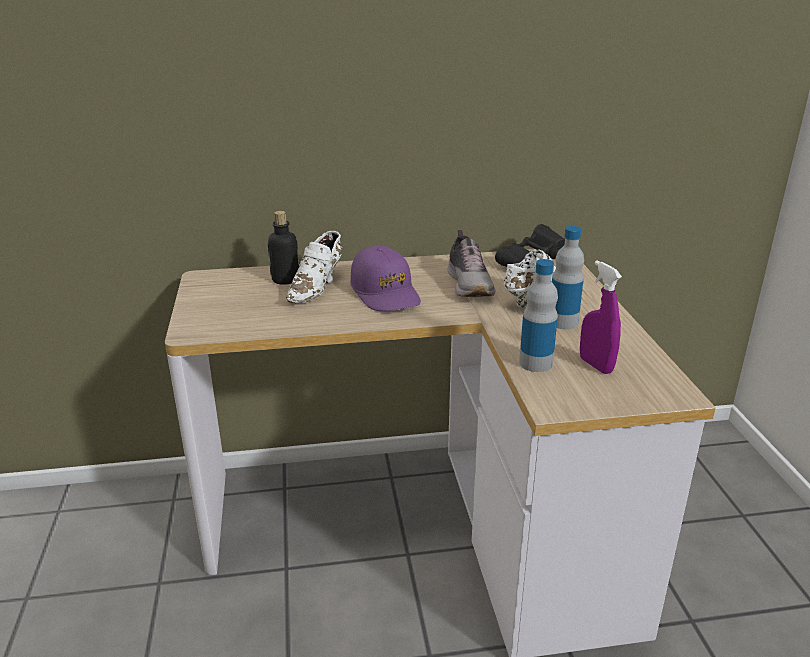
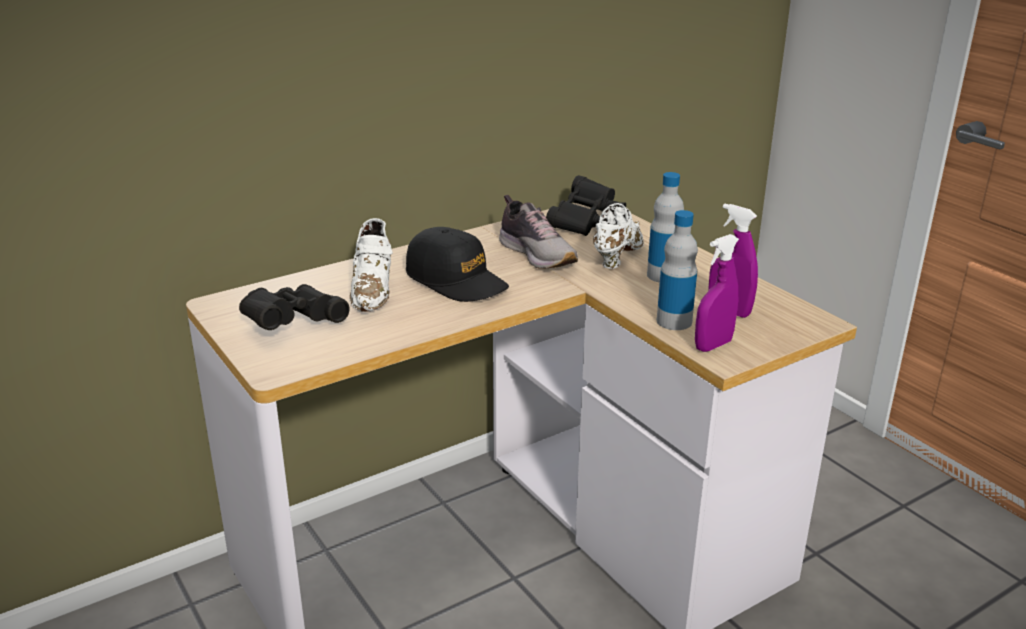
camera: 25 degrees left, 0 degrees up
(236, 301) = (292, 324): none -> black binoculars
(285, 280) = (326, 287): bottle -> none
(385, 293) = (456, 280): purple cap -> black cap
(552, 392) = (713, 345): none -> purple spray bottle

